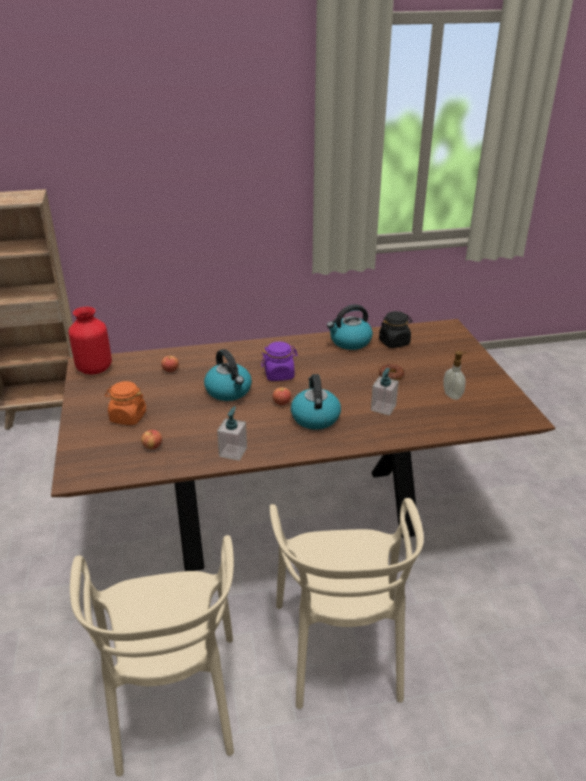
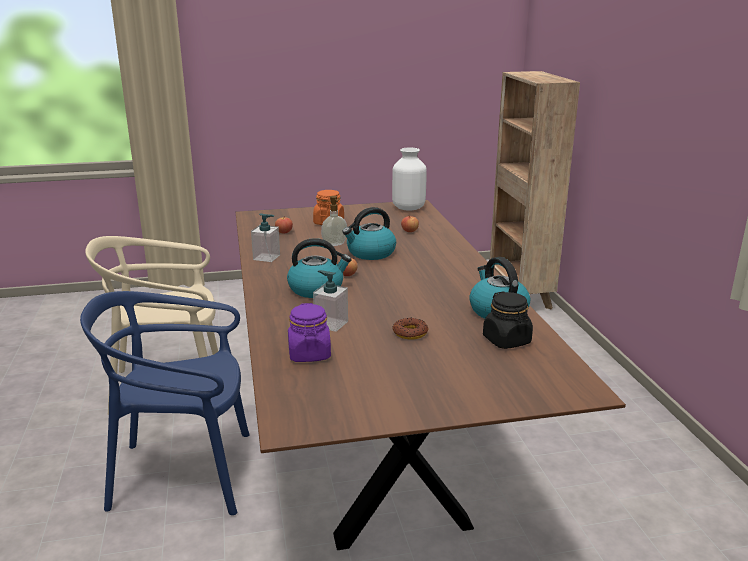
camera: 90 degrees right, 10 degrees down
(95, 369) = (408, 208): red vase -> white vase
(279, 375) = (405, 273): purple jar -> purple jar (309, 354)
(341, 647) = (184, 474): beige chair -> blue chair
(453, 395) = (358, 372): soap dispenser -> soap dispenser (335, 245)

